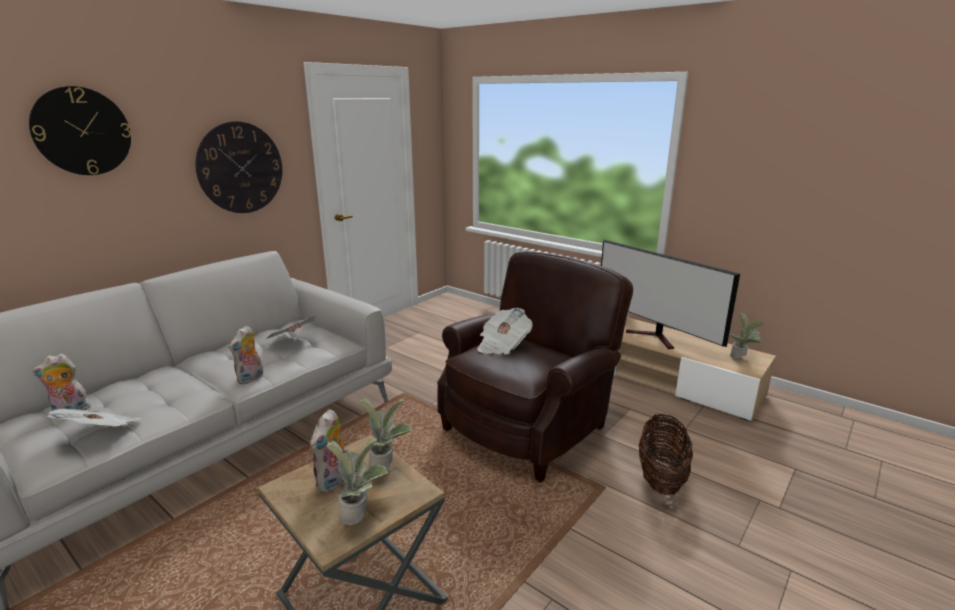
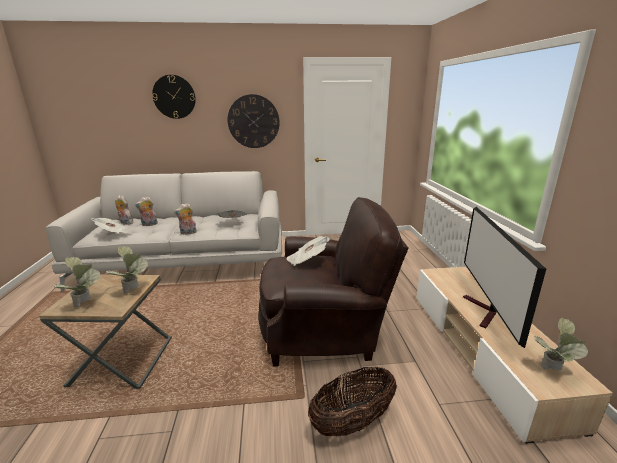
camera: 45 degrees right, 0 degrees up
(334, 482) = (108, 286): plush toy -> plush toy (149, 225)

